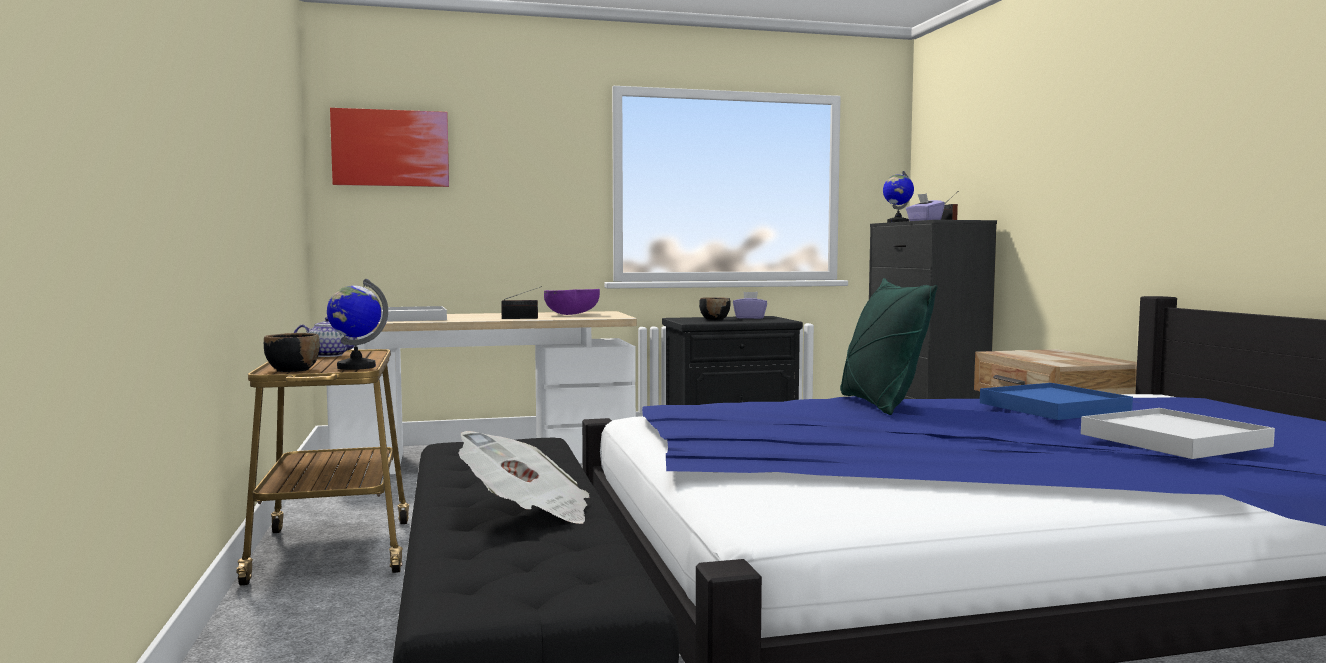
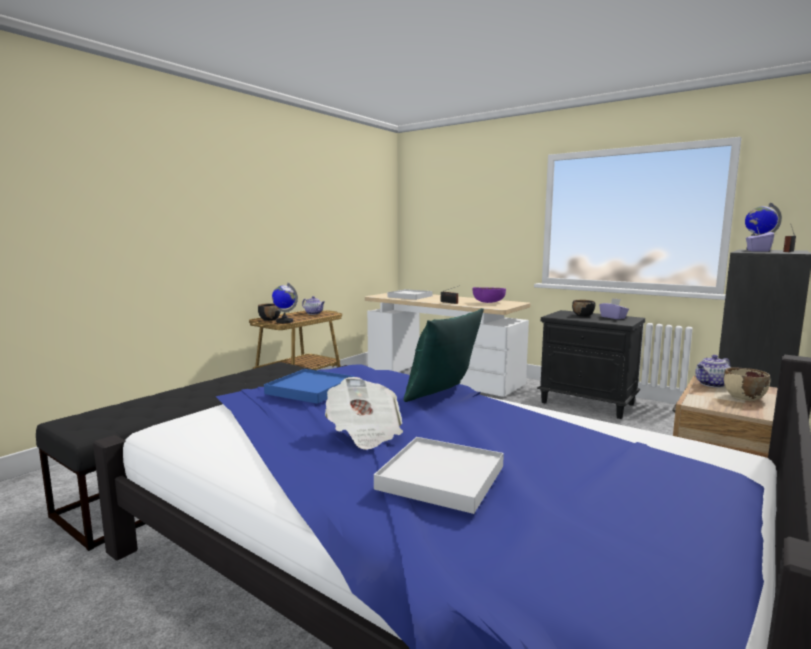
camera: 50 degrees right, 5 degrees up
(391, 148) = (430, 204): picture -> none
(528, 512) = (185, 399): newspaper -> newspaper (364, 432)
(1012, 354) = (711, 384): none -> teapot
(1053, 407) = (515, 430): blue tray -> blue tray (311, 389)
(1059, 356) = (743, 397): none -> beige bowl

